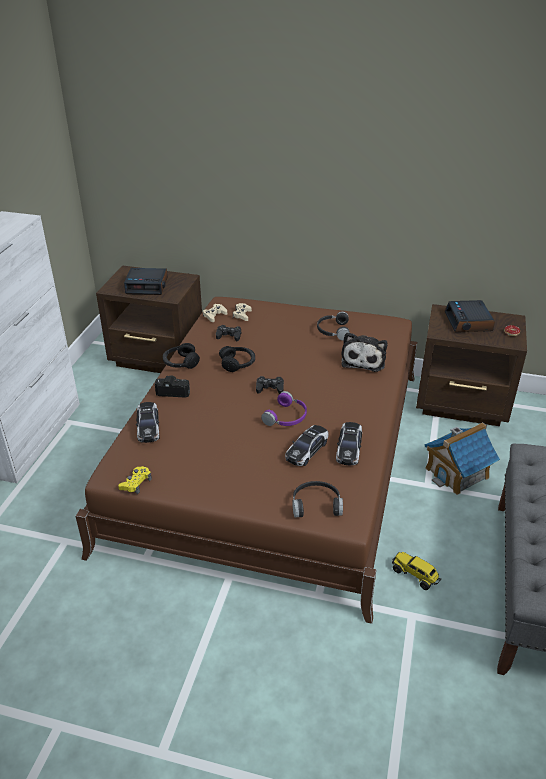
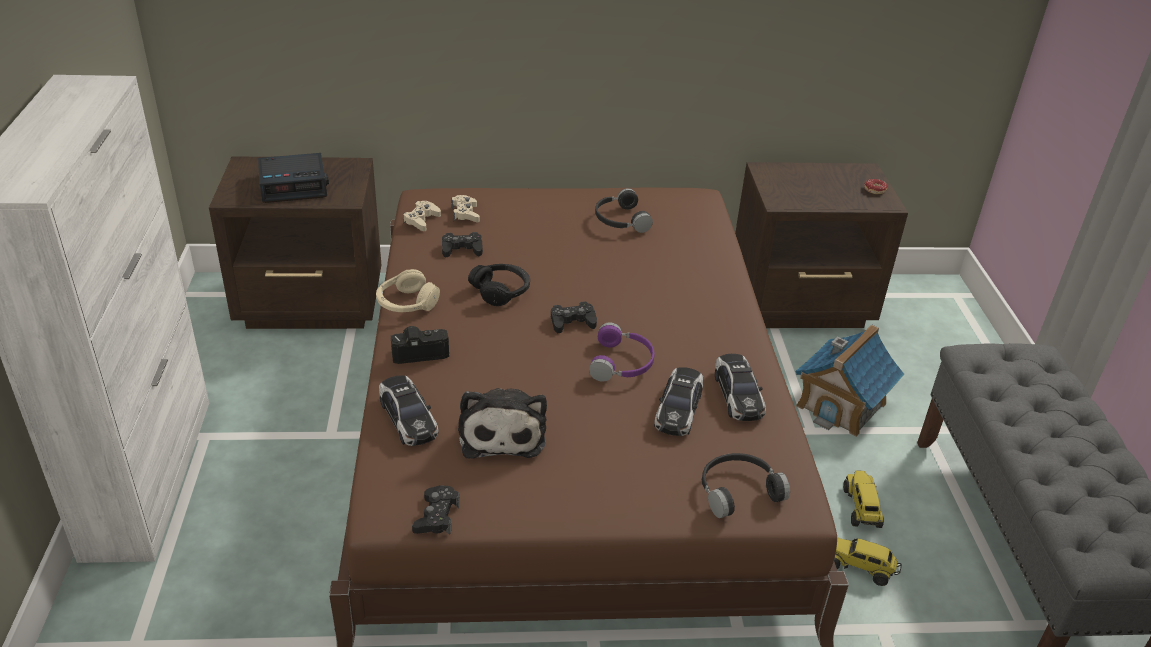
camera: 20 degrees left, 0 degrees up
(136, 483) = (436, 516): yellow game controller -> black game controller
(180, 362) = (406, 303): black headphones -> beige headphones
(364, 360) = (687, 257): plush toy -> plush toy (502, 432)
(436, 540) = (861, 508): none -> toy truck
(469, 322) = (811, 182): alarm clock -> none

